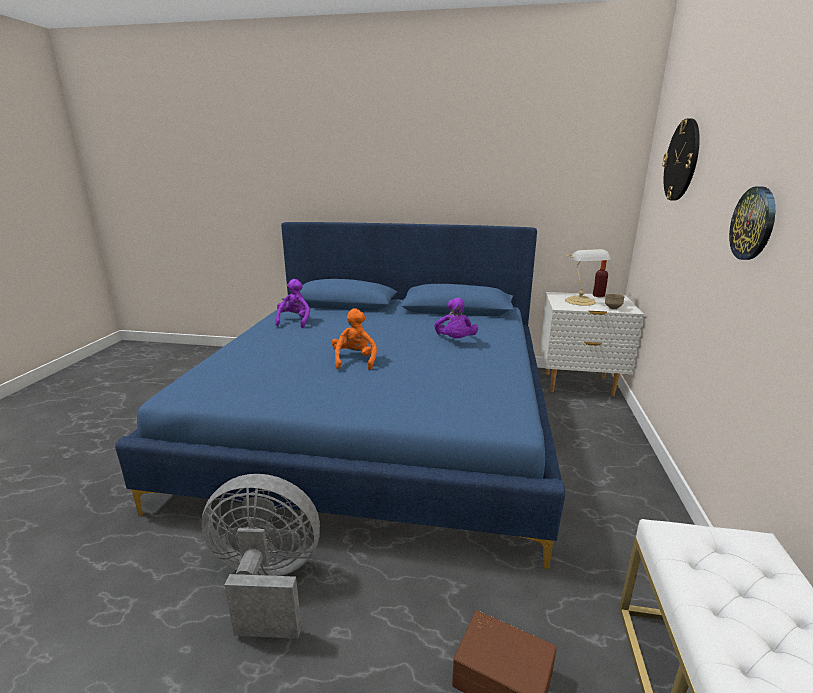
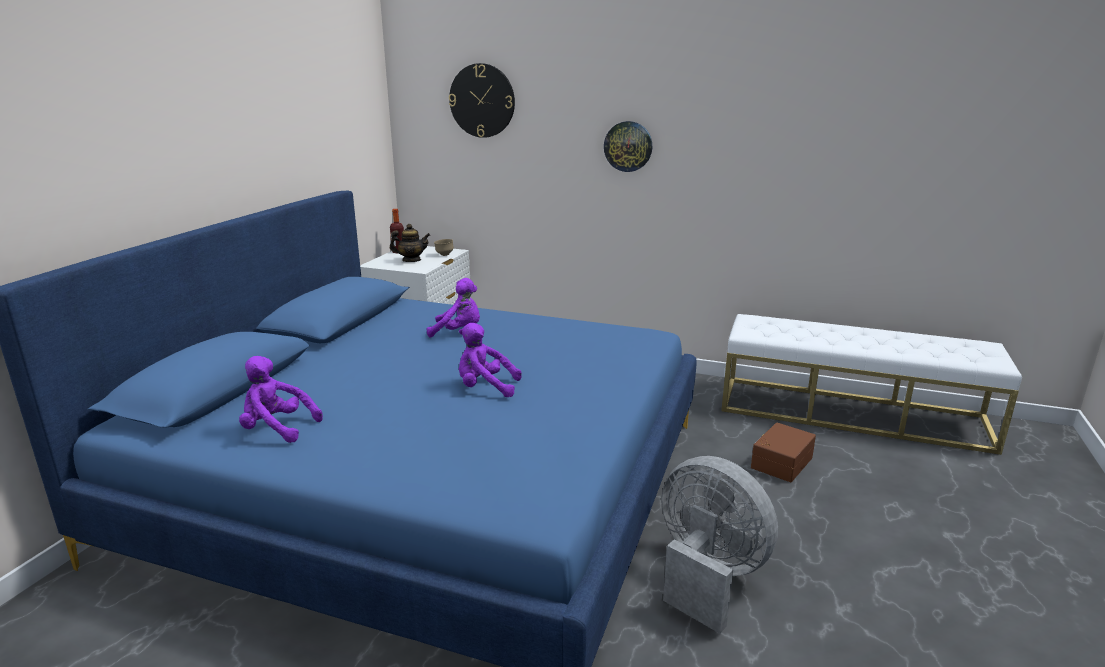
camera: 80 degrees left, 0 degrees up
(267, 583) = (707, 576): grey fan -> grey fan turned 120 degrees clockwise
(354, 360) = (485, 388): orange plush toy -> purple plush toy
(581, 301) = (411, 260): table lamp -> teapot

